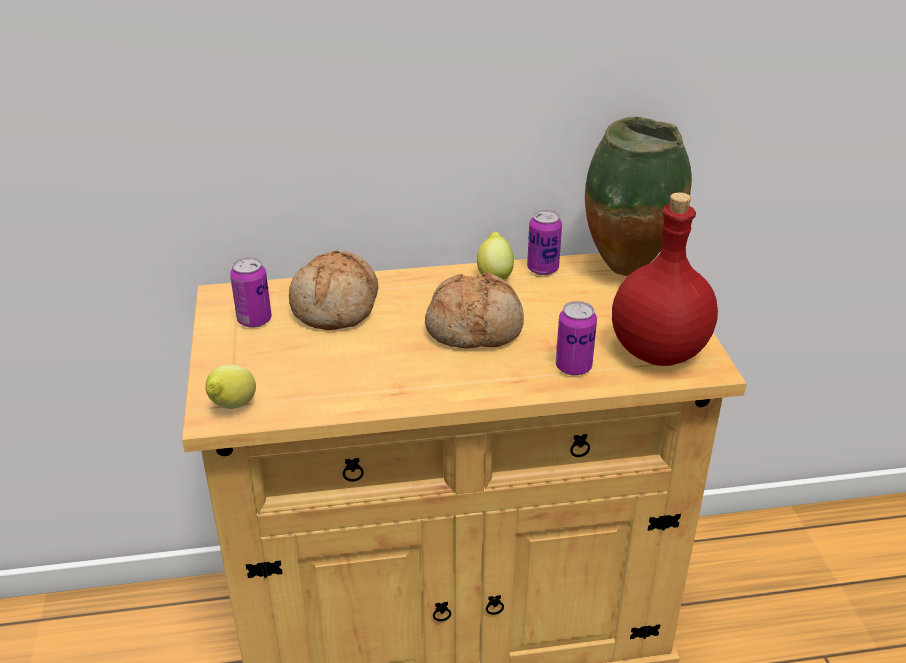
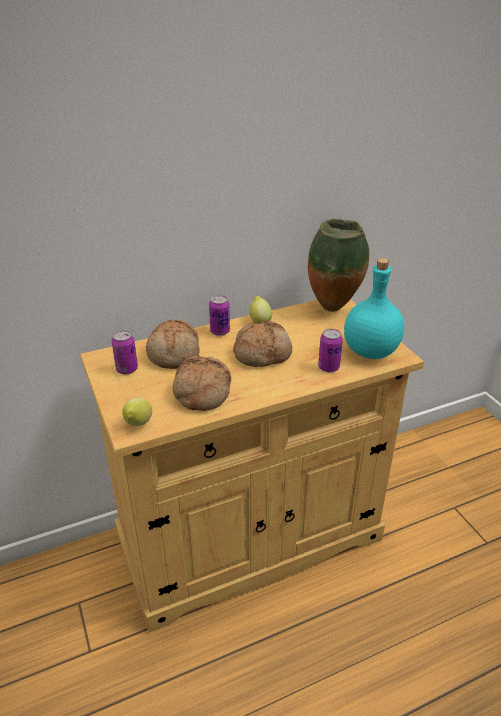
camera: 15 degrees left, 0 degrees up
(349, 373) = (201, 392): none -> bread
(542, 269) = (285, 314): can -> can (220, 331)
(657, 350) = (369, 351): red bottle -> turquoise bottle

